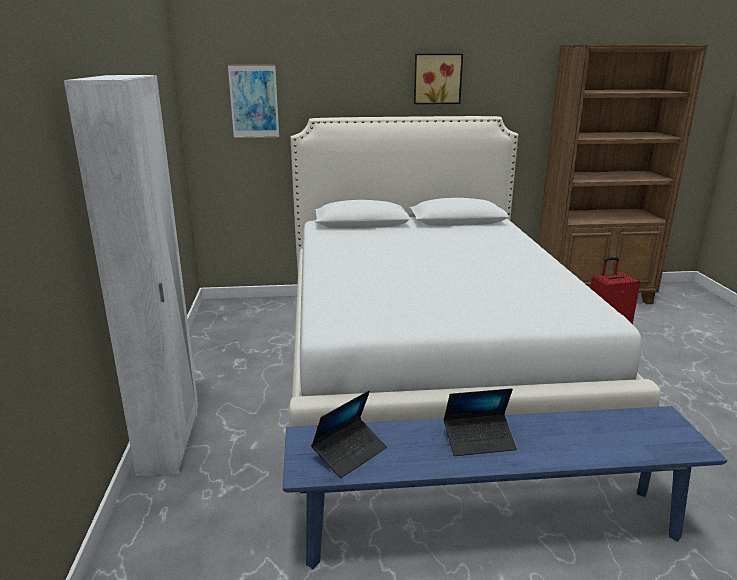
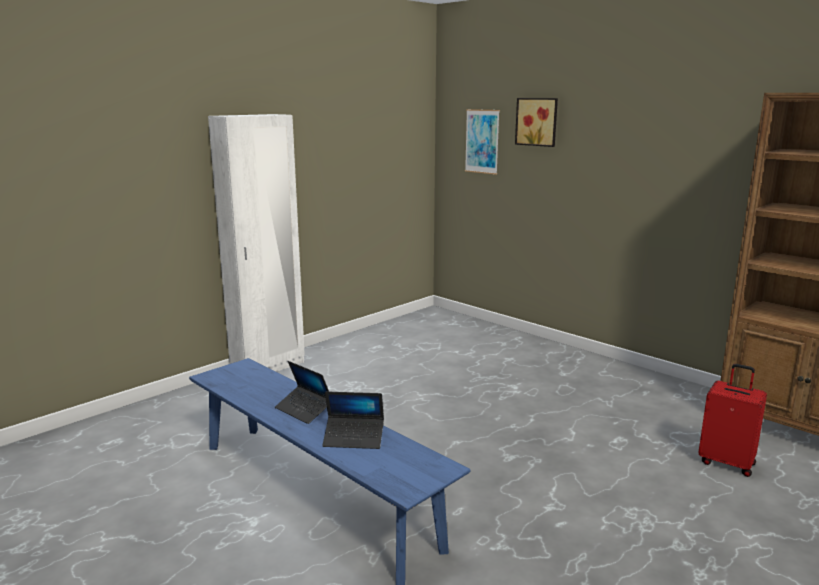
camera: 50 degrees right, 5 degrees down
(350, 453) = (241, 380): laptop -> laptop (354, 438)
(427, 363) = (490, 401): white bed -> none
(437, 79) = (639, 128): picture -> picture (537, 122)

